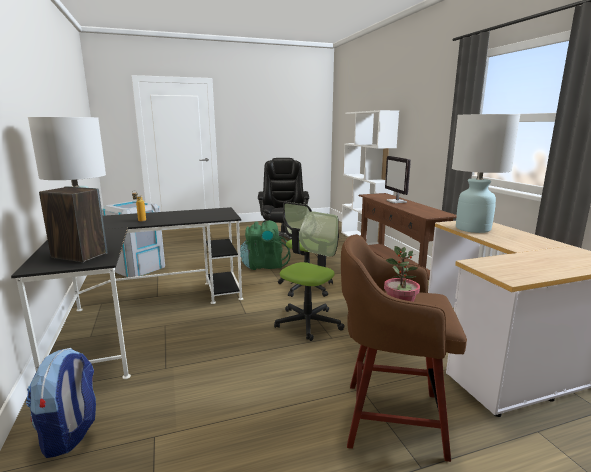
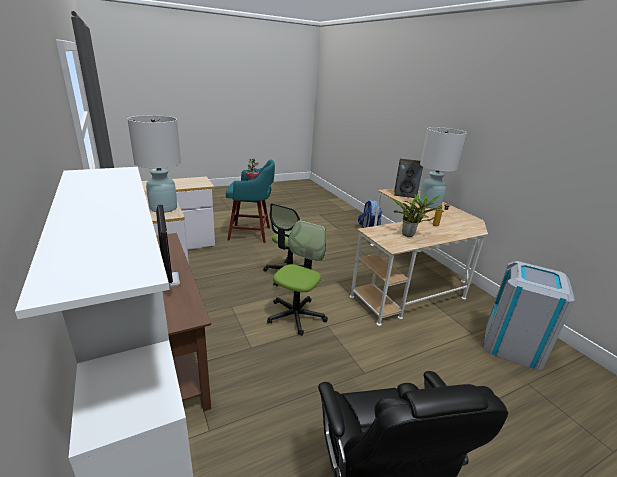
camera: 170 degrees right, 10 degrees up
(142, 315) = (410, 278): black desk -> beige desk
(192, 214) = (410, 235): none -> potted plant
(264, 265) = (361, 361): green backpack -> none
(389, 418) = (251, 233): brown stool -> turquoise stool

